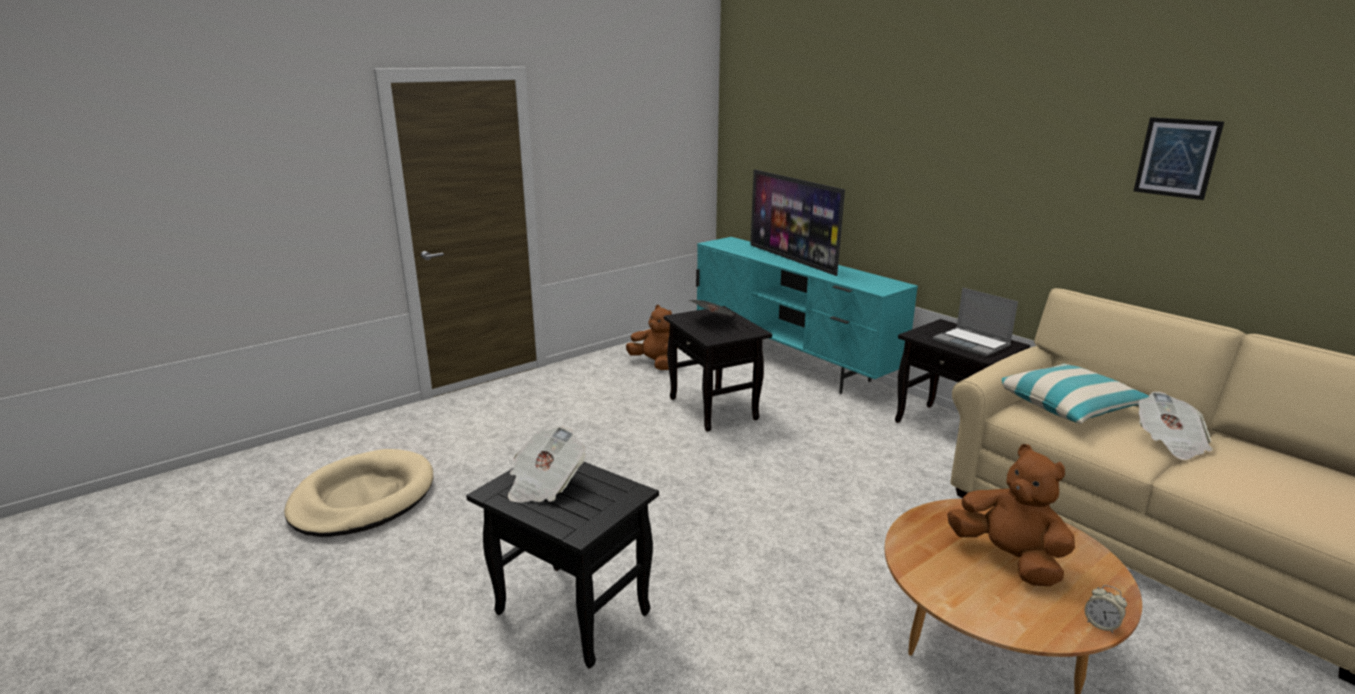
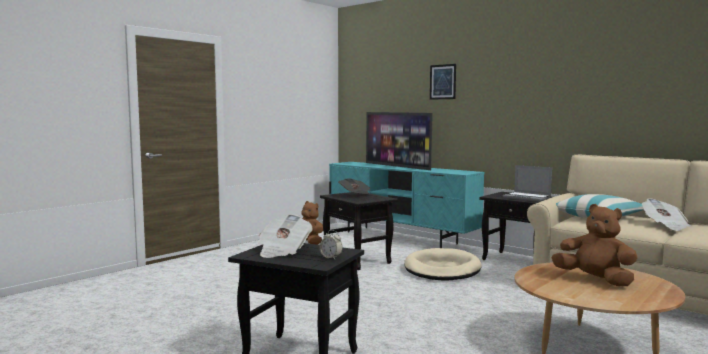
camera: 10 degrees left, 15 degrees down
(363, 498) = (110, 315): beige dog bed -> beige dog bed (442, 269)
(1101, 624) = (665, 298): alarm clock -> alarm clock (331, 258)
(1177, 158) = (631, 69): picture -> picture (442, 82)

